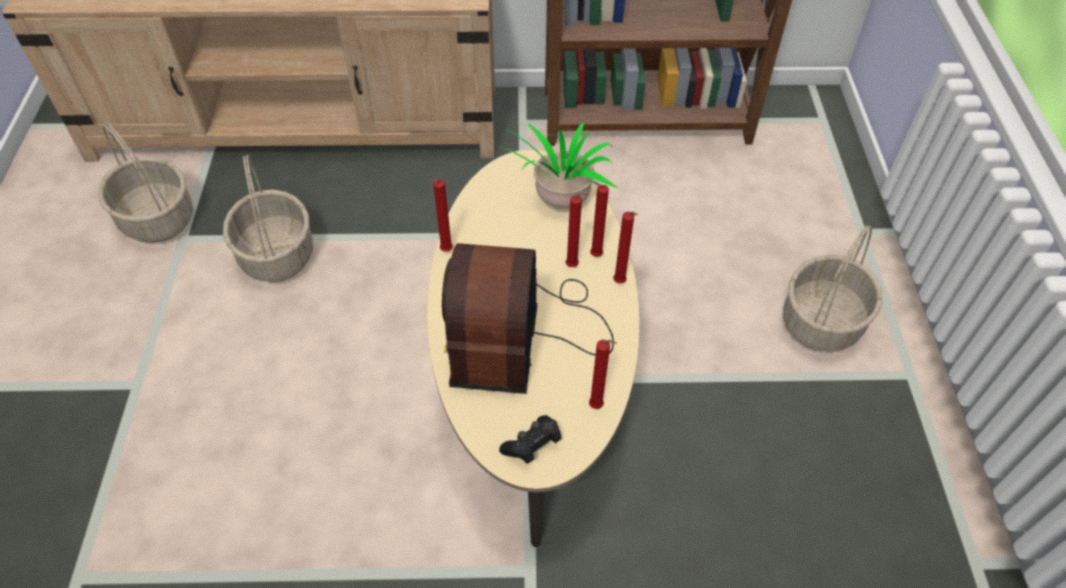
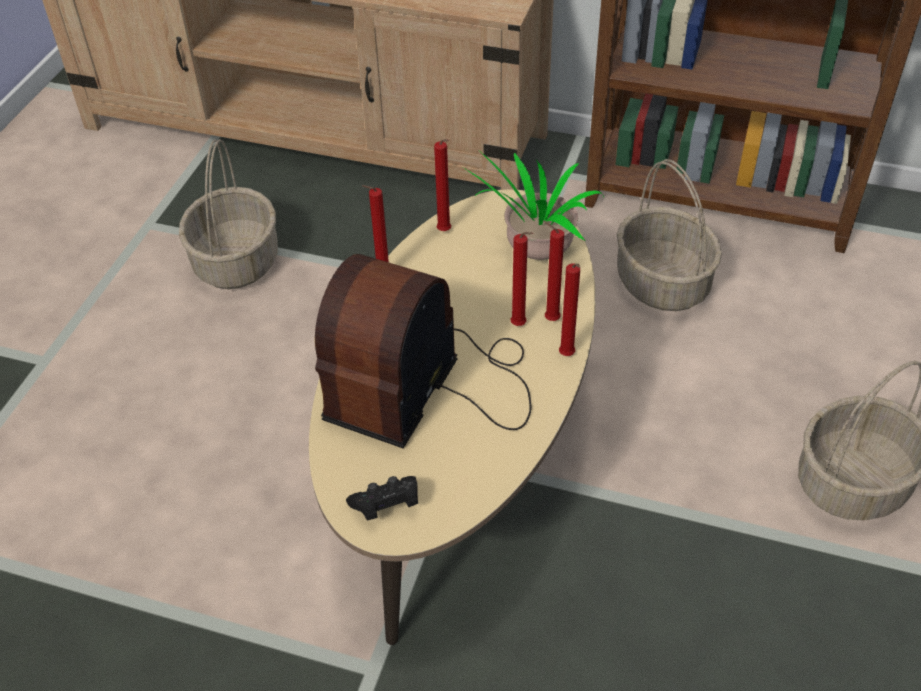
camera: 20 degrees right, 5 degrees down
(158, 219) = (132, 200): basket -> basket (663, 283)
(598, 407) = (480, 484): red candle -> red candle (445, 232)

